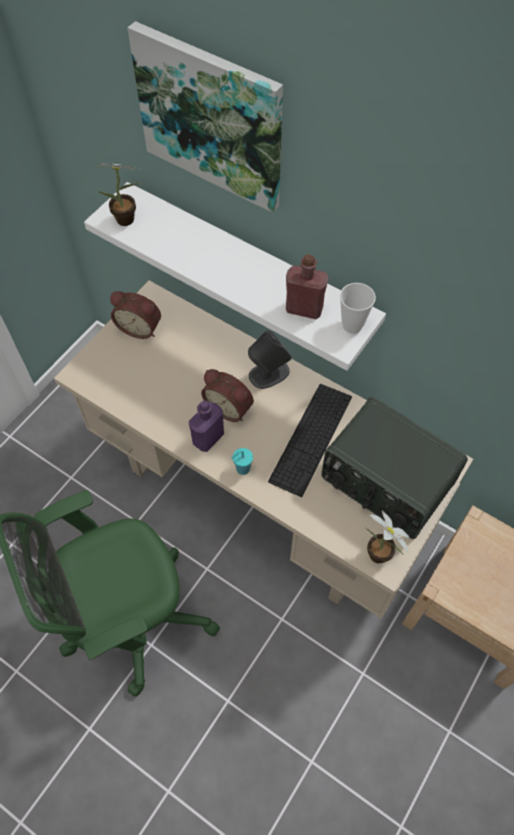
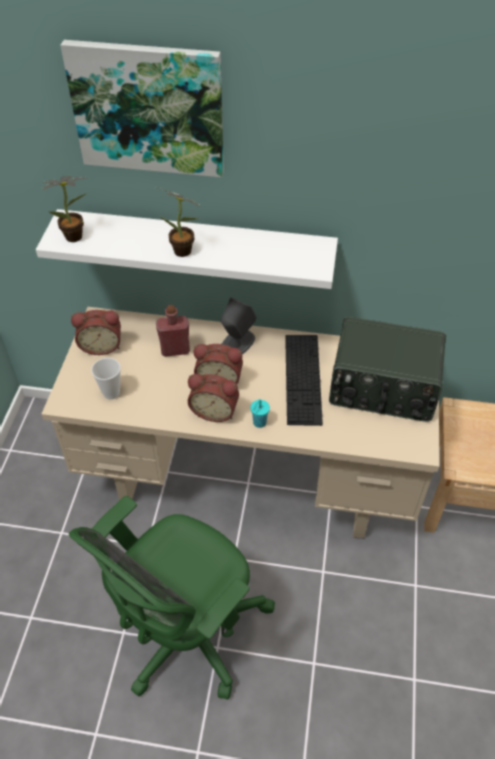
camera: 25 degrees left, 10 degrees down
(208, 438) = (215, 410): purple bottle -> alarm clock
(304, 309) = (271, 254): red bottle -> red bottle (175, 350)
(352, 325) = (317, 253): cup -> cup (111, 393)
(379, 558) = (412, 446): potted plant -> potted plant (185, 253)

